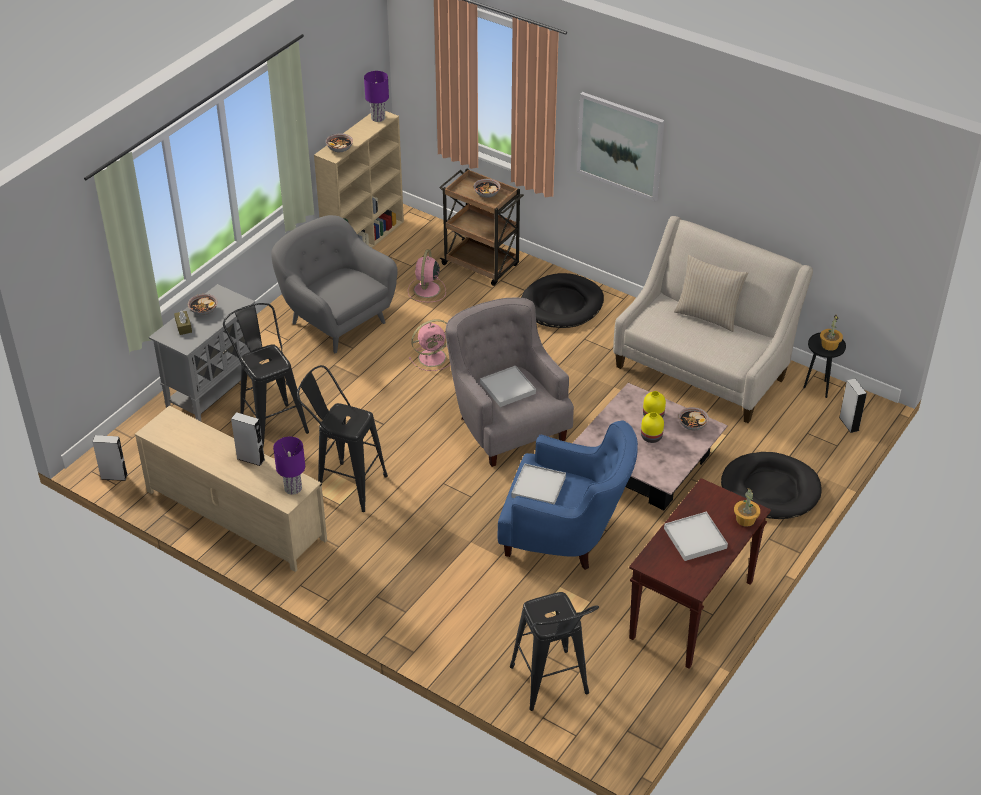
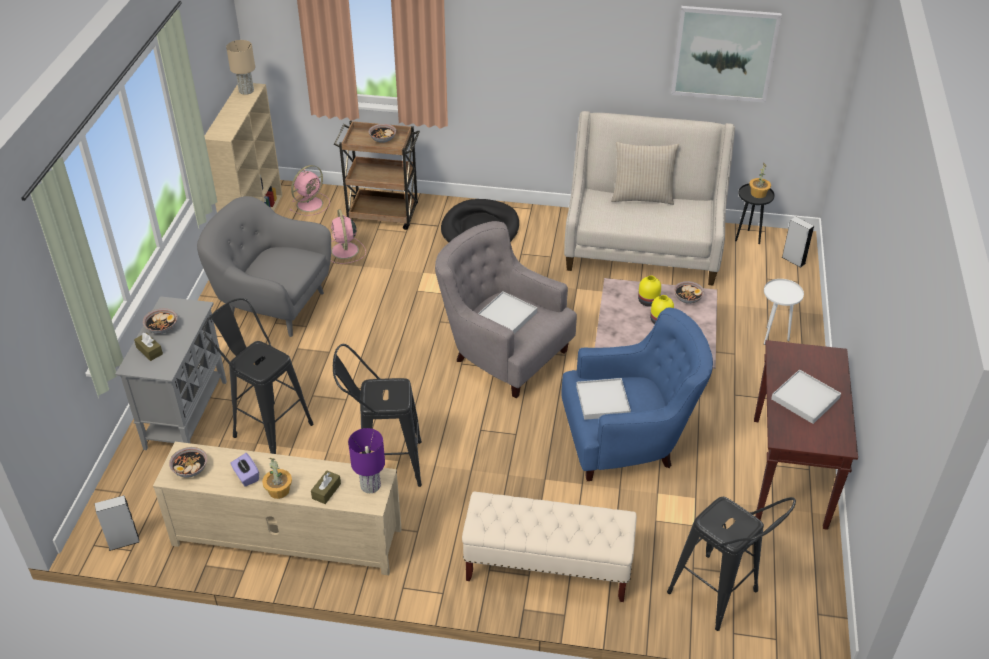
camera: 25 degrees left, 0 degrees up
(205, 449) = (246, 476): none -> purple tissue box
(250, 459) = (303, 469): grey speaker -> none
(257, 481) = (326, 491): none -> brown tissue box
(340, 148) = (226, 127): bowl -> bowl (190, 469)
(378, 118) = (246, 91): purple table lamp -> beige table lamp
(424, 612) = (547, 568): none -> beige bench
(433, 357) = (392, 311): pink fan -> pink fan (310, 203)
(620, 146) = (516, 55): picture -> picture (724, 54)
(745, 519) = (833, 366): potted plant -> potted plant (278, 490)
(770, 489) = (773, 337): black dog bed -> white side table

